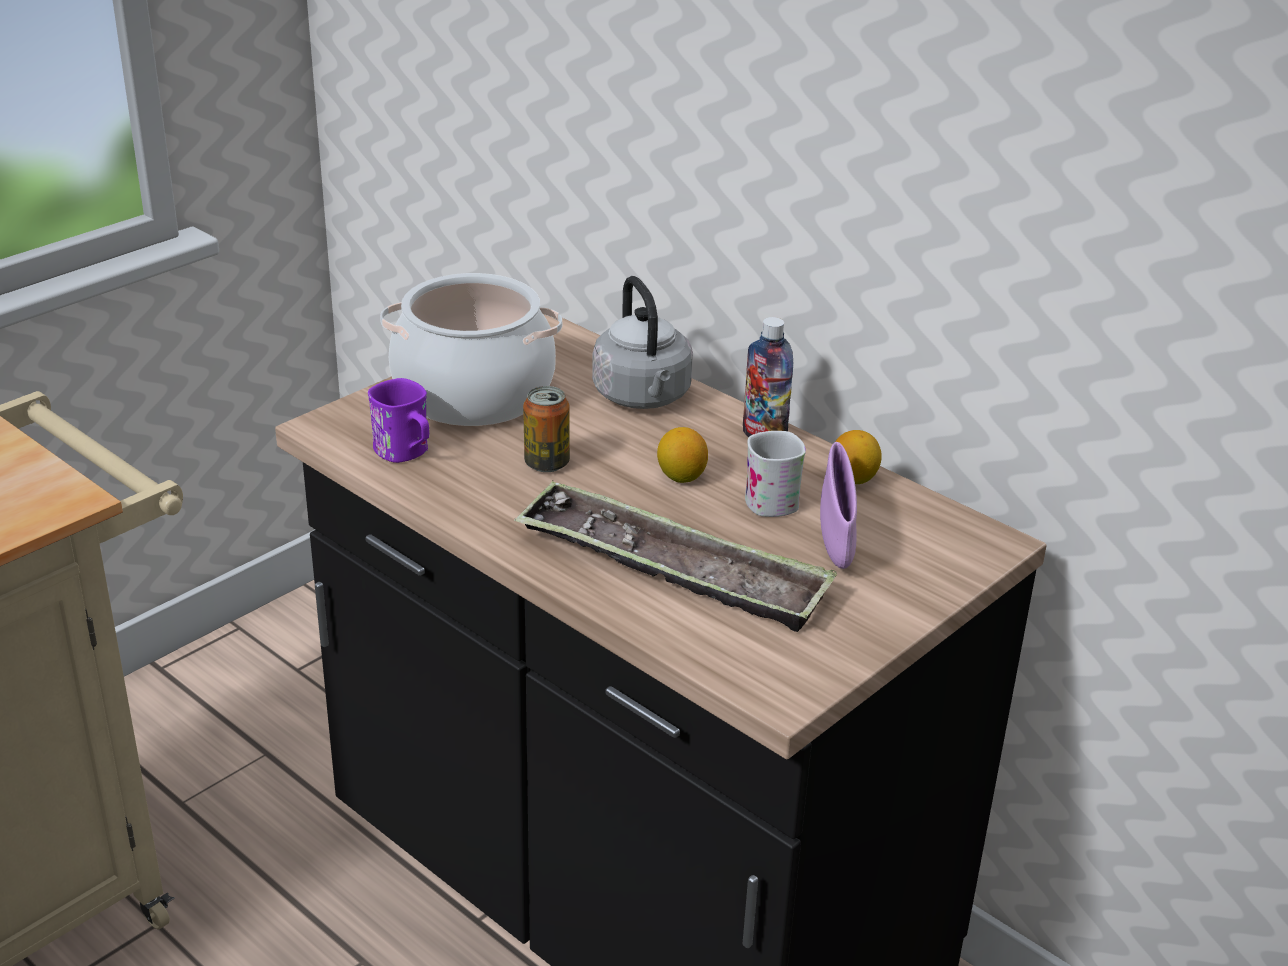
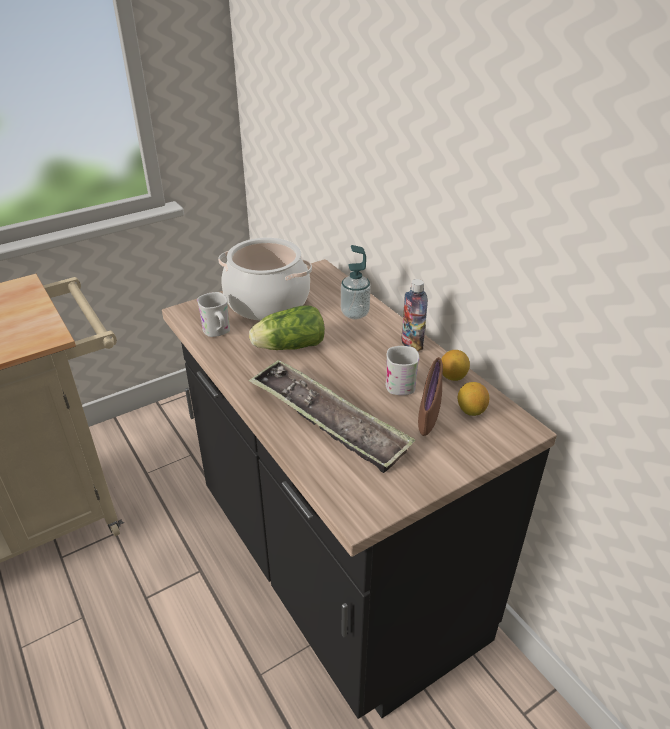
camera: 15 degrees right, 5 degrees up
(406, 453) = (218, 332): purple mug -> white mug
(546, 463) = (287, 346): can -> lettuce
(643, 397) = (355, 313): grey kettle -> soap dispenser
(681, 477) = (356, 363): lemon -> lemon (471, 411)
(836, 538) = (429, 414): purple bowl -> brown bowl

